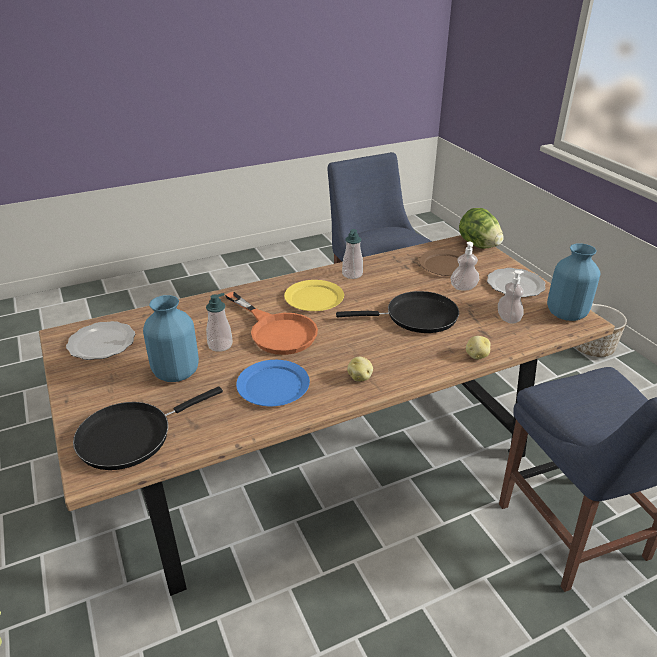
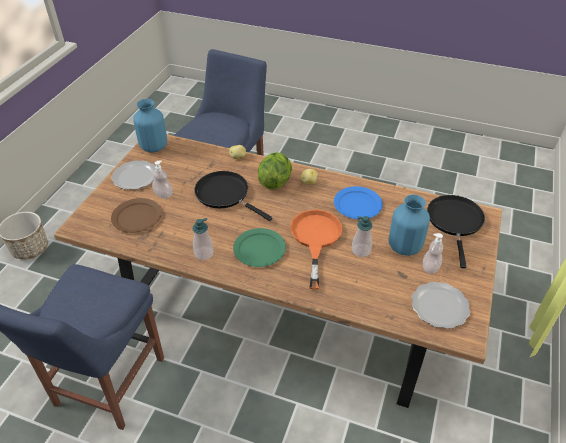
camera: 135 degrees left, 10 degrees up
(131, 436) = (455, 222): black frying pan -> black frying pan turned 90 degrees counterclockwise
(313, 298) = (259, 249): yellow plate -> green plate
(478, 245) = (81, 218): lettuce -> lettuce (275, 181)
(508, 318) = (184, 163): soap dispenser -> soap dispenser (430, 267)

